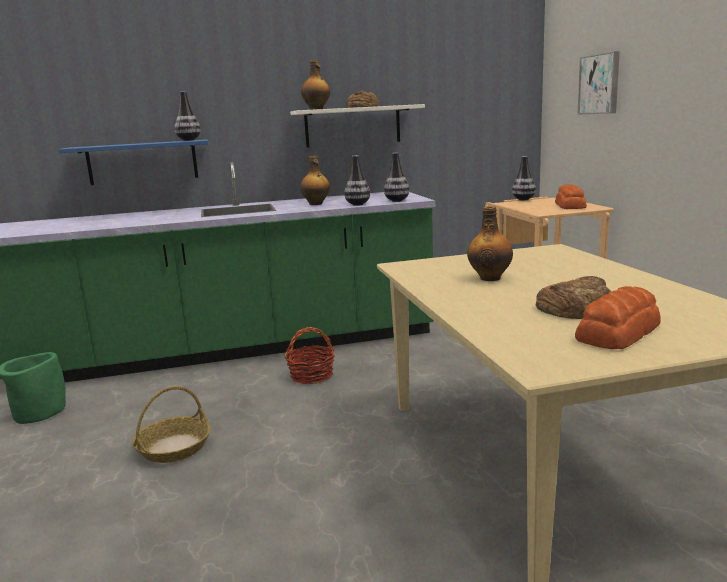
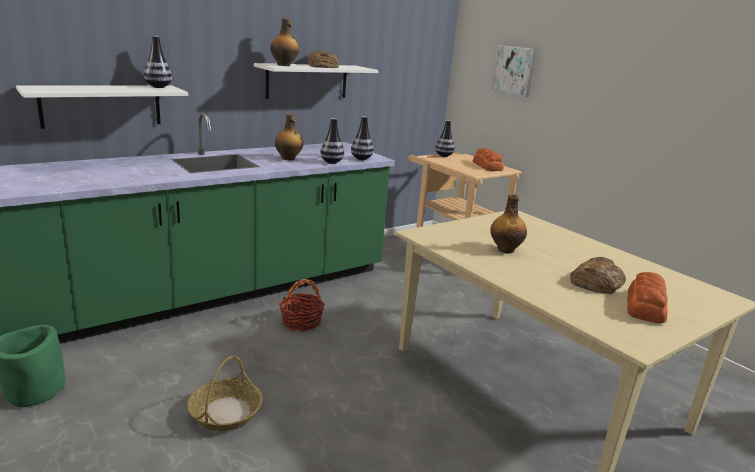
camera: 25 degrees left, 5 degrees up
(142, 162) = (101, 105): blue shelf -> white shelf

